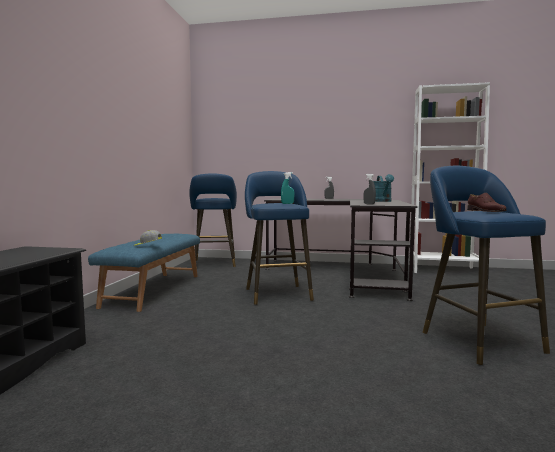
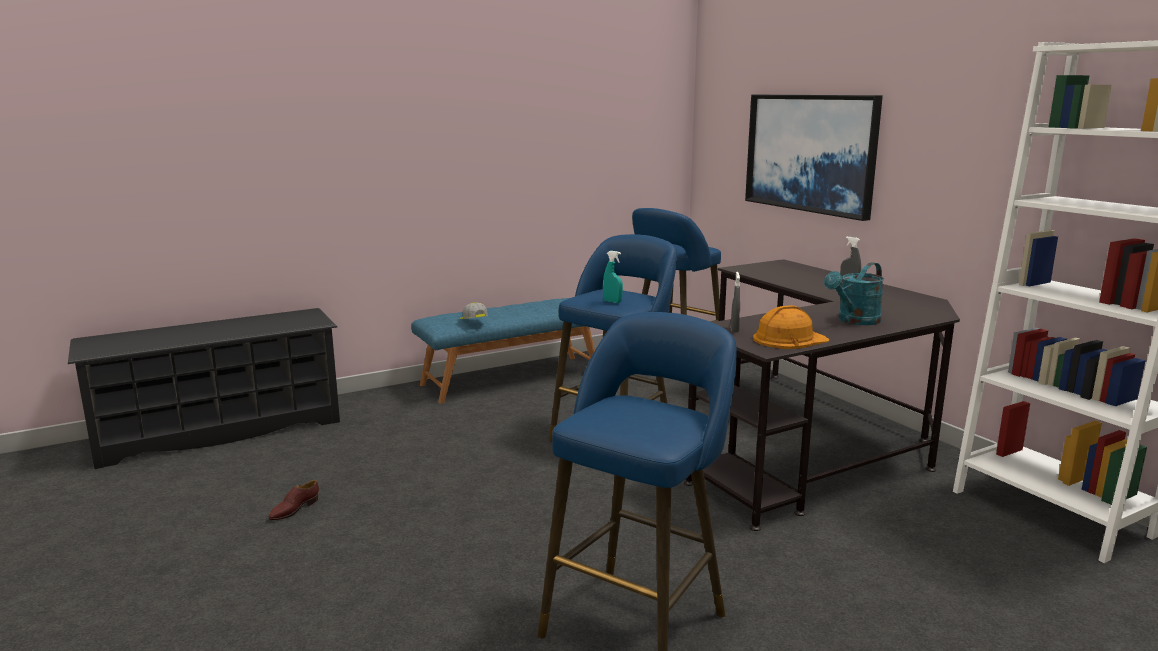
camera: 50 degrees right, 10 degrees up
(283, 143) = (810, 153): none -> picture
(394, 203) = (789, 339): none -> orange hard hat
(485, 211) = (635, 413): brown shoe -> brown shoe (294, 509)

